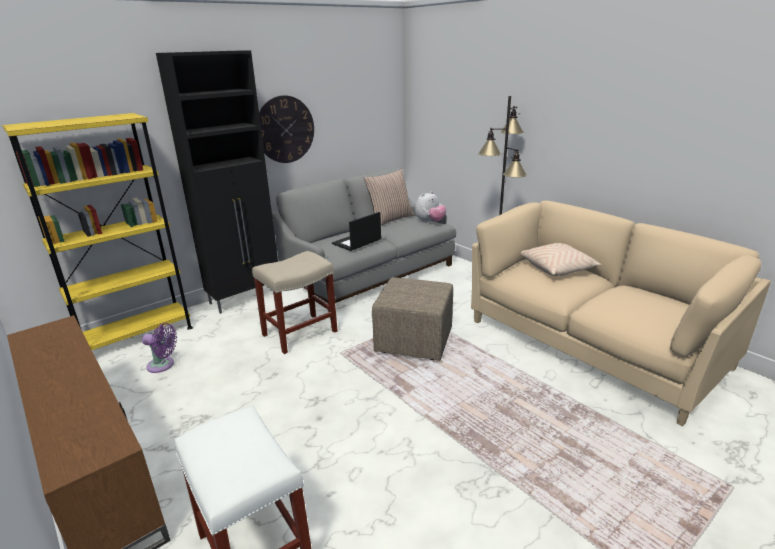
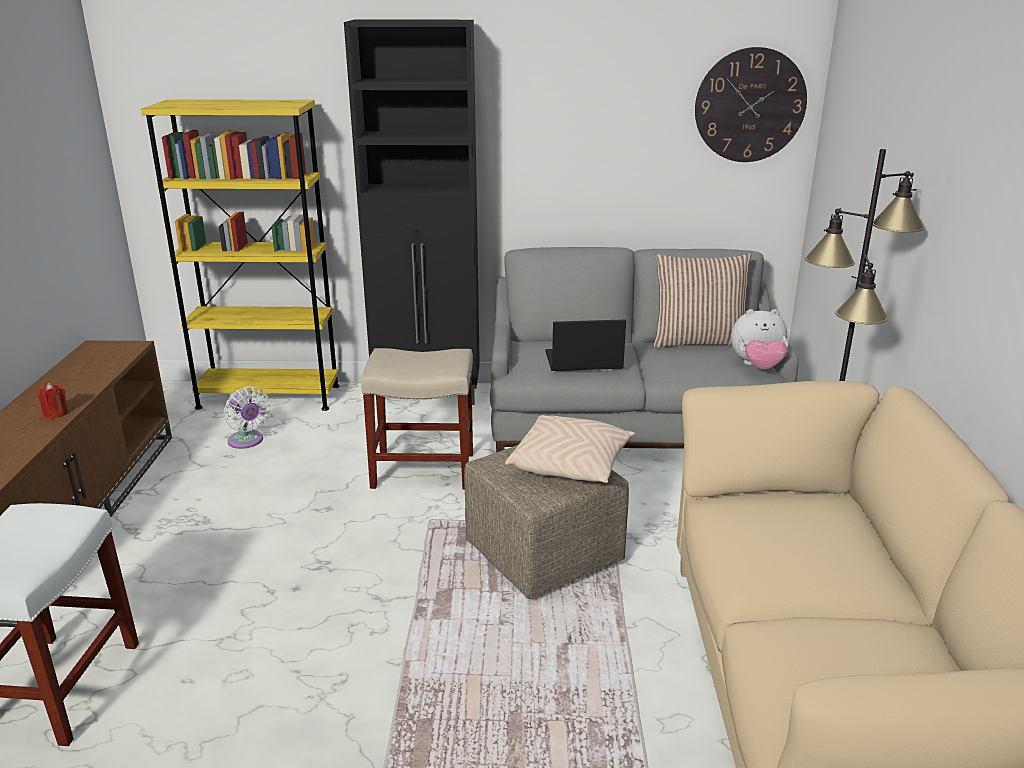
camera: 40 degrees right, 0 degrees up
(83, 382) = (56, 414): none -> red candle
(163, 365) = (247, 442): purple fan -> white fan
(285, 129) = (547, 150): wall clock -> wall clock (750, 105)
(557, 268) = (828, 533): beige pillow -> beige pillow (571, 465)

